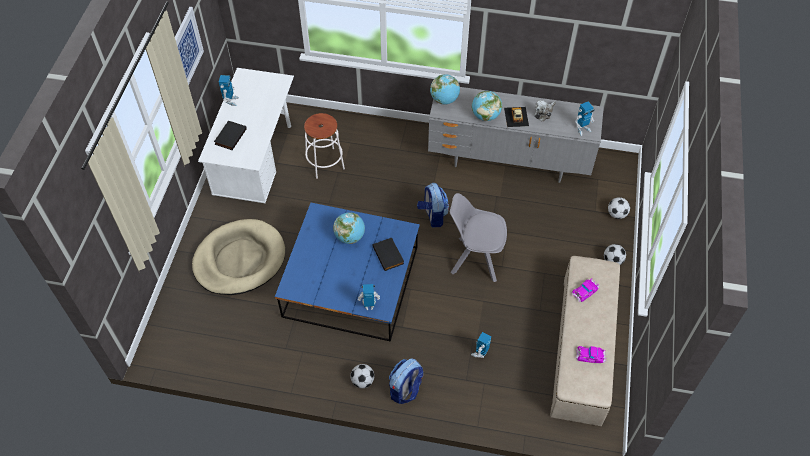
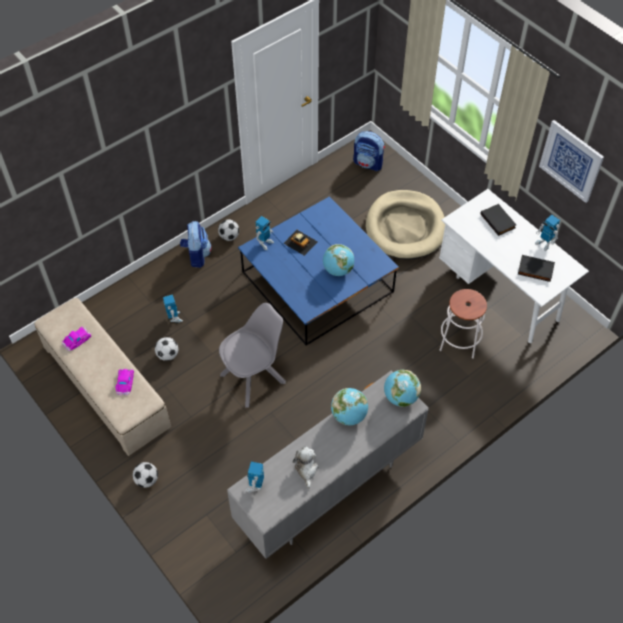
camera: 130 degrees right, 0 degrees up
(389, 255) = (295, 283): black book -> black book (535, 270)
(433, 215) = (327, 380): backpack -> backpack (368, 163)
(516, 117) = (324, 441): toy car -> toy car (300, 242)
(616, 214) = (184, 530): football -> football (168, 355)

